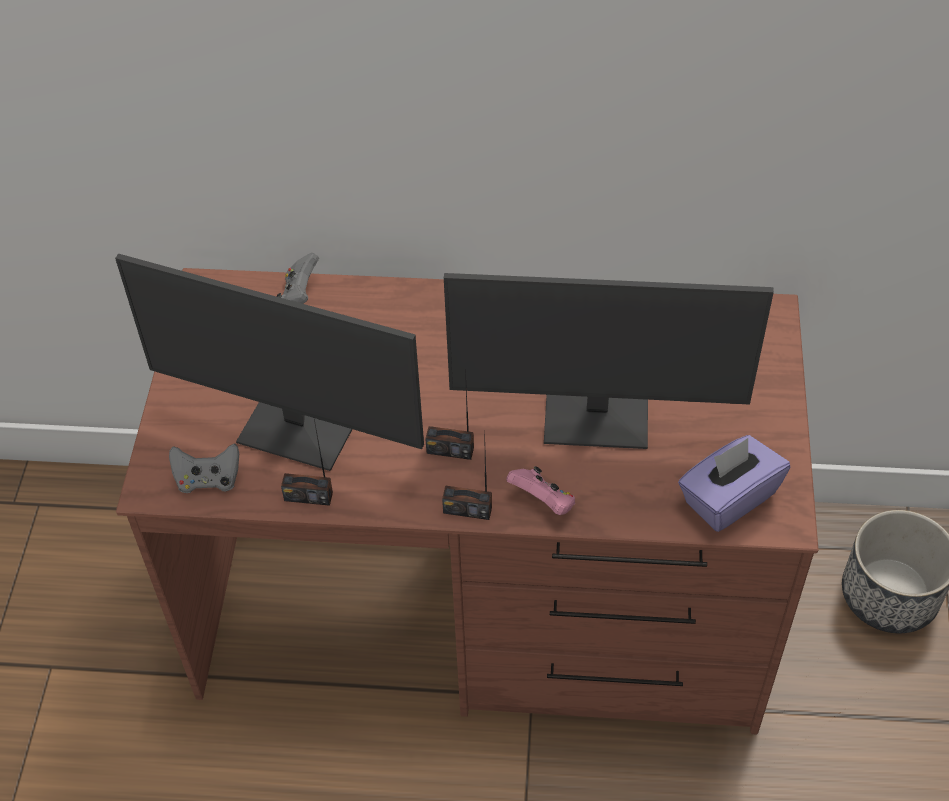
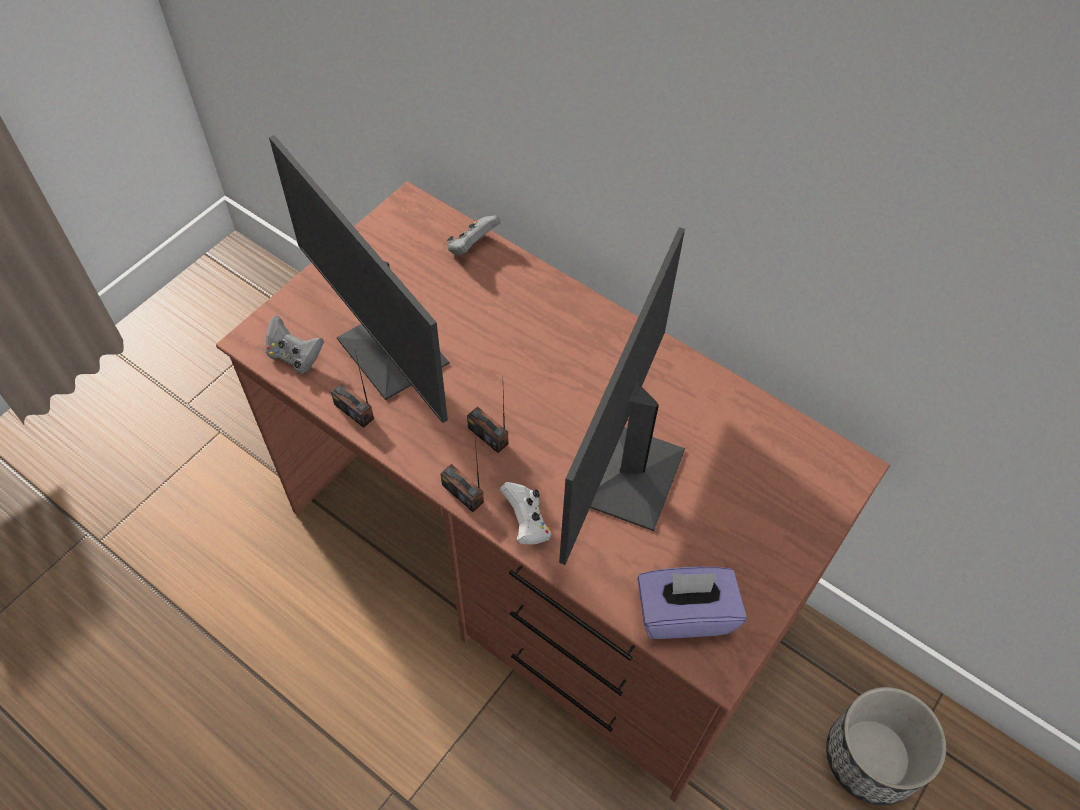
camera: 30 degrees right, 5 degrees up
(543, 502) = (526, 523): pink game controller -> white game controller
(597, 416) = (627, 475): monitor -> monitor turned 75 degrees clockwise

